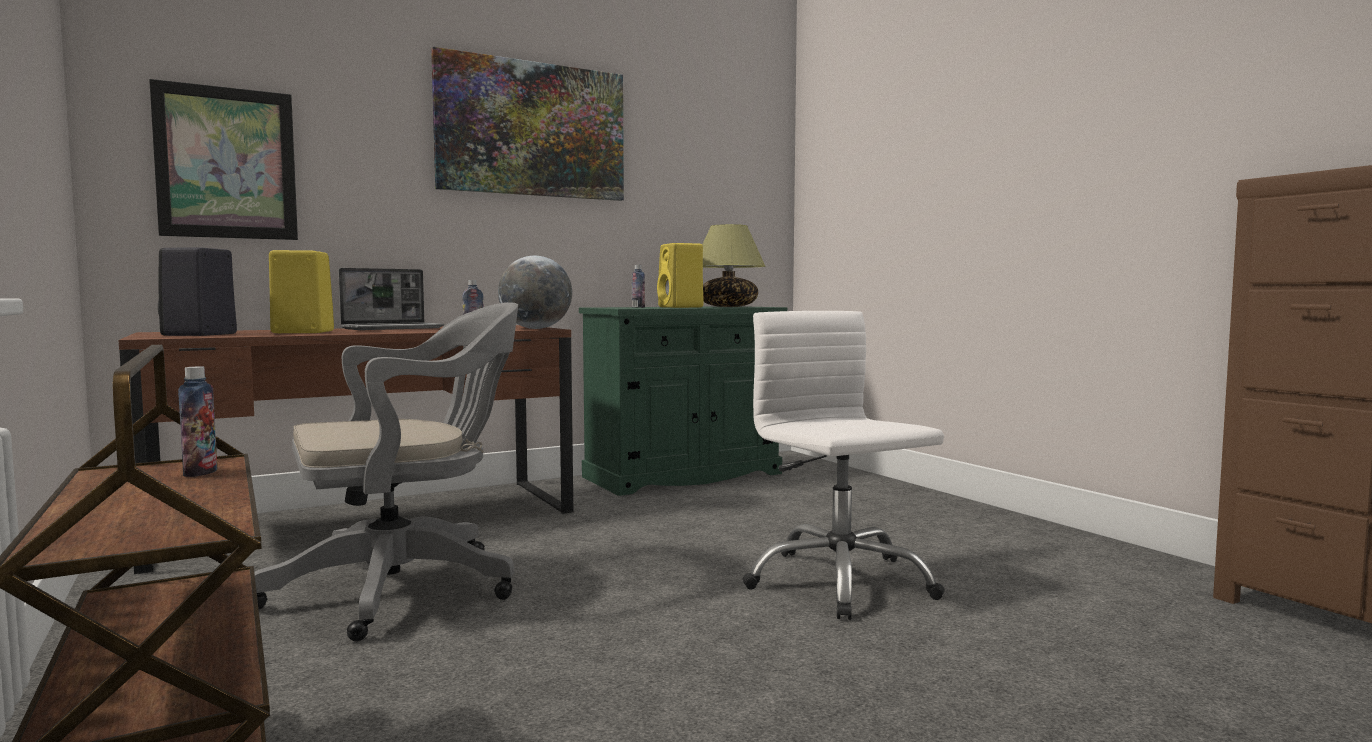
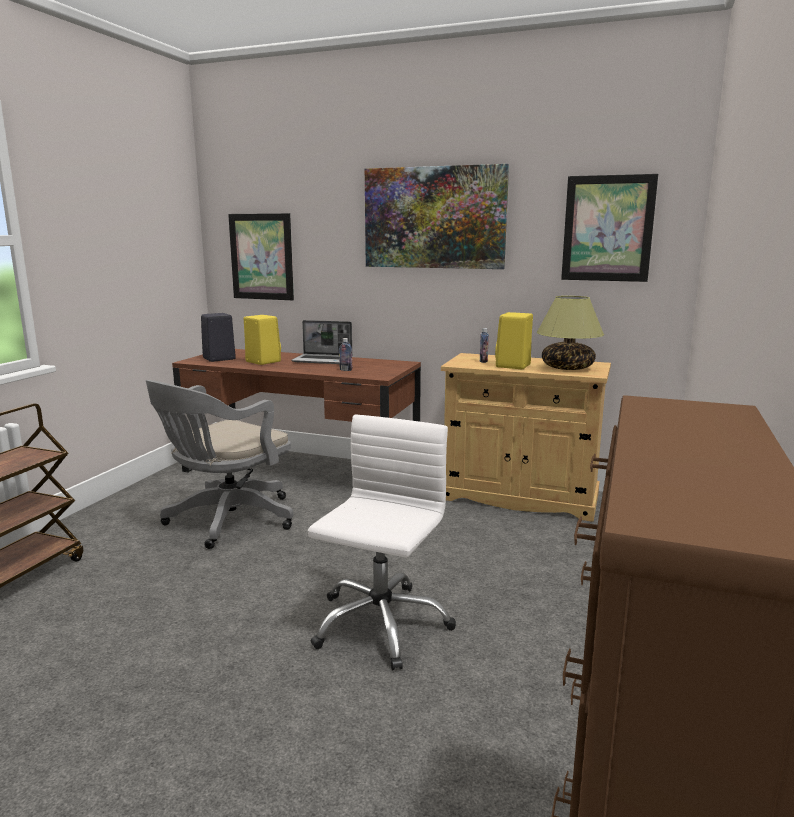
camera: 50 degrees right, 10 degrees up
(200, 472) = (27, 460): bottle -> none
(407, 587) = (226, 521): grey office chair -> grey office chair turned 105 degrees clockwise
(535, 328) = (377, 375): globe -> none
(683, 475) = (519, 497): green cabinet -> beige cabinet
(720, 162) = (607, 228): none -> picture

